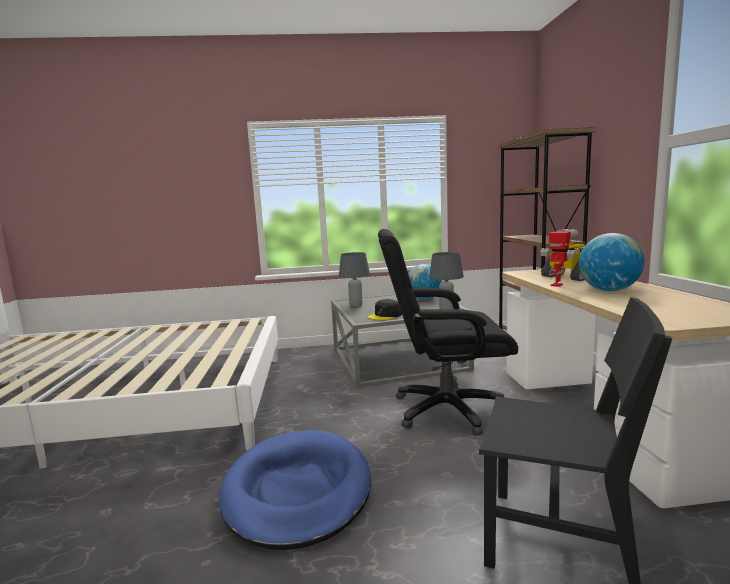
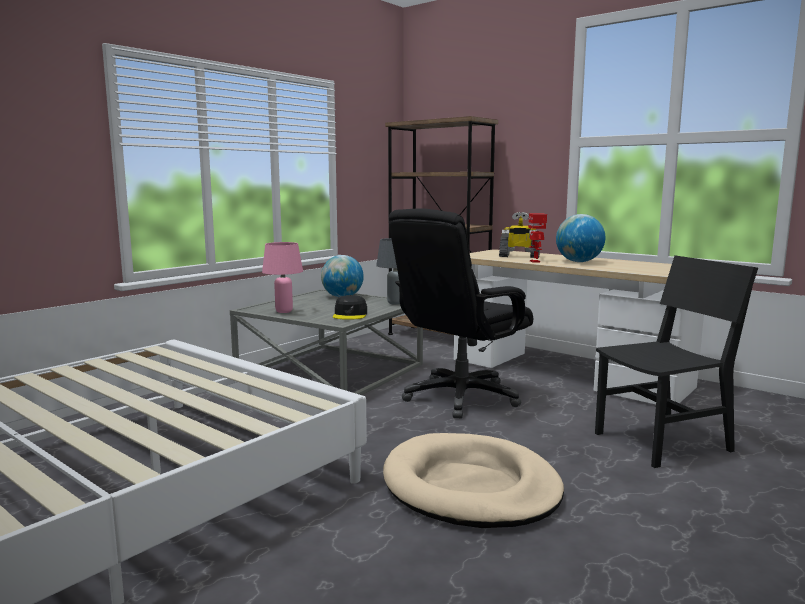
camera: 45 degrees left, 0 degrees up
(297, 491) = (470, 487): blue dog bed -> beige dog bed
(356, 306) = (284, 311): grey table lamp -> pink table lamp

